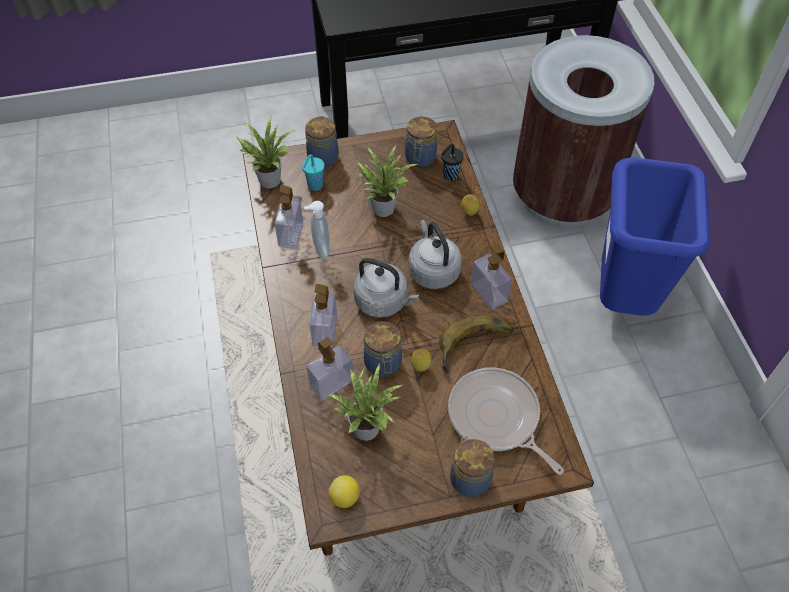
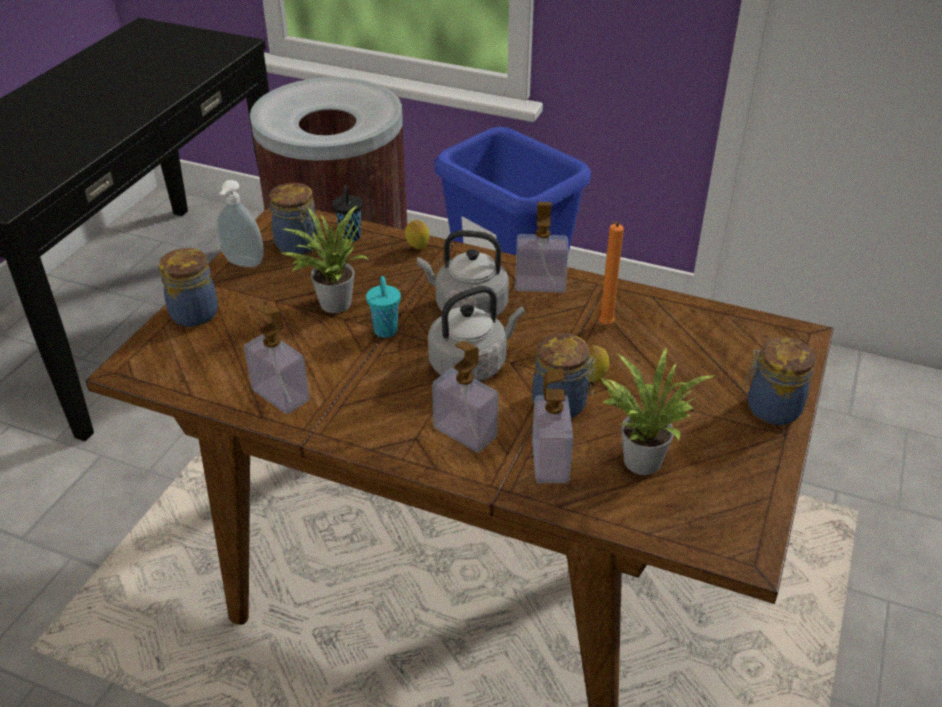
camera: 55 degrees left, 15 degrees down
(269, 178) = (162, 374): potted plant -> none
(314, 186) = (229, 341): turquoise cup -> turquoise cup (386, 332)
(320, 249) = (335, 380): soap dispenser -> soap dispenser (242, 264)
(345, 497) = (729, 525): lemon -> none
(476, 348) = (604, 326): banana -> orange candle
(496, 418) = (708, 354): frying pan -> none

